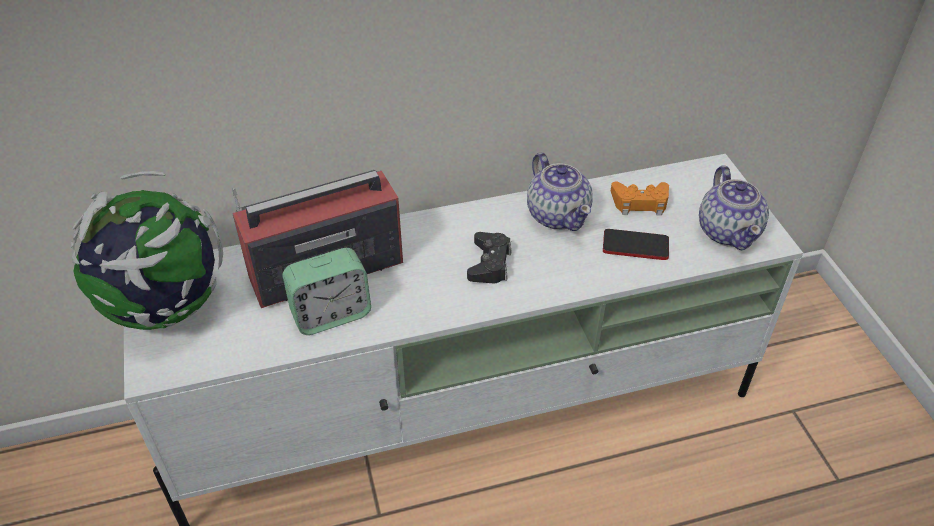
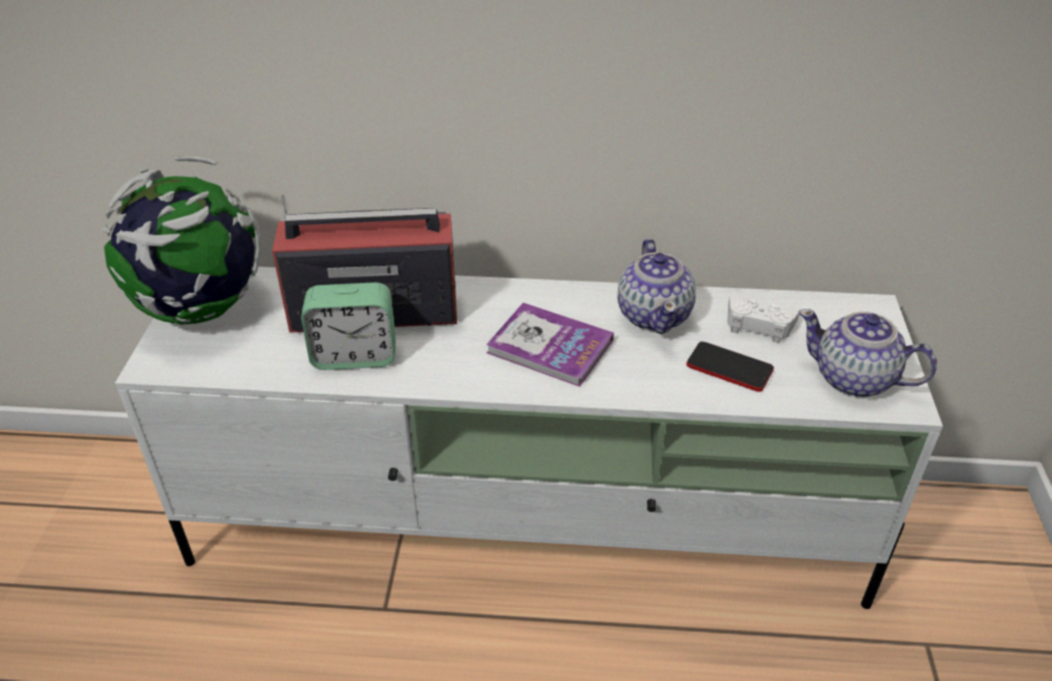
camera: 20 degrees right, 5 degrees down
(490, 263) = (550, 346): black game controller -> book
(640, 202) = (759, 324): orange game controller -> white game controller
(728, 231) = (854, 379): teapot -> teapot turned 105 degrees clockwise

